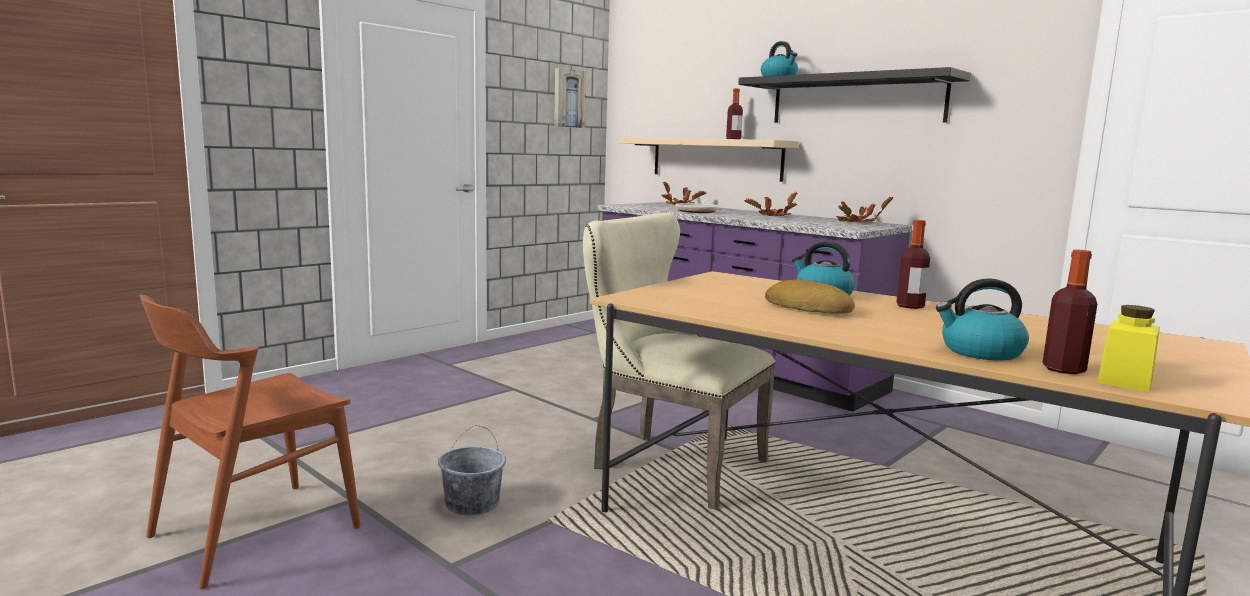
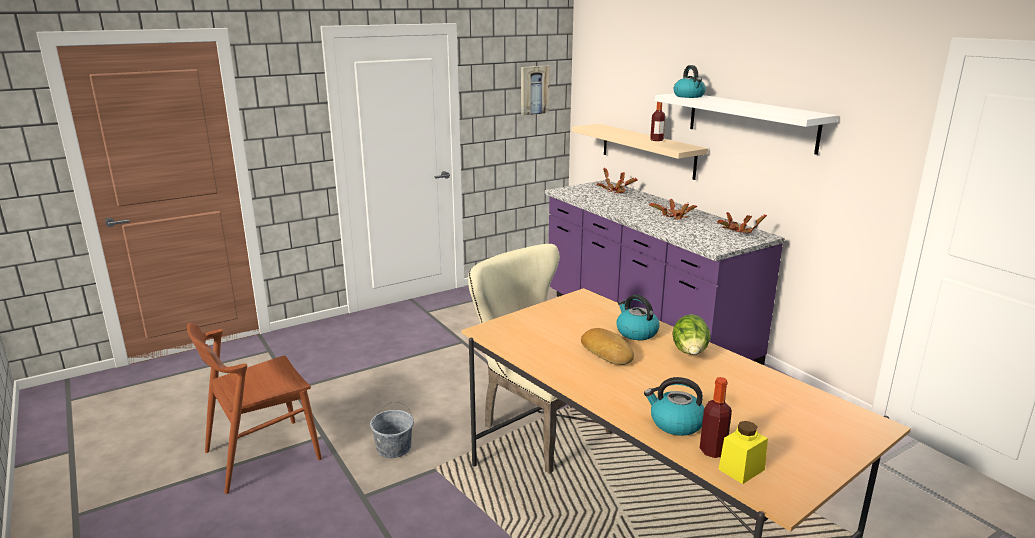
camera: 15 degrees right, 10 degrees up
(698, 211) = (617, 205): frying pan -> none
(856, 100) = (751, 121): black shelf -> white shelf
(910, 306) = (690, 353): bottle -> lettuce

